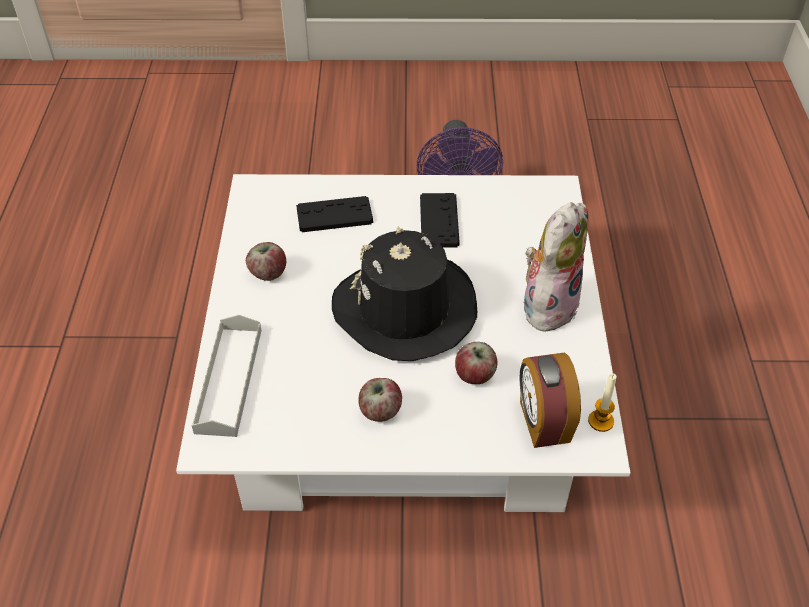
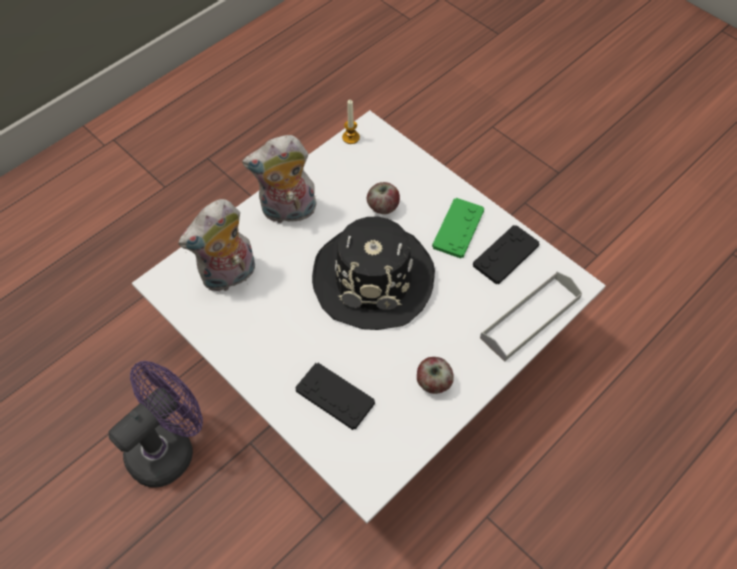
camera: 135 degrees left, 10 degrees up
(380, 411) = (458, 228): apple -> green game controller
(439, 221) = (271, 325): black game controller -> black game controller (506, 255)
(517, 227) = (229, 277): none -> plush toy
(543, 422) = (379, 158): alarm clock -> none

